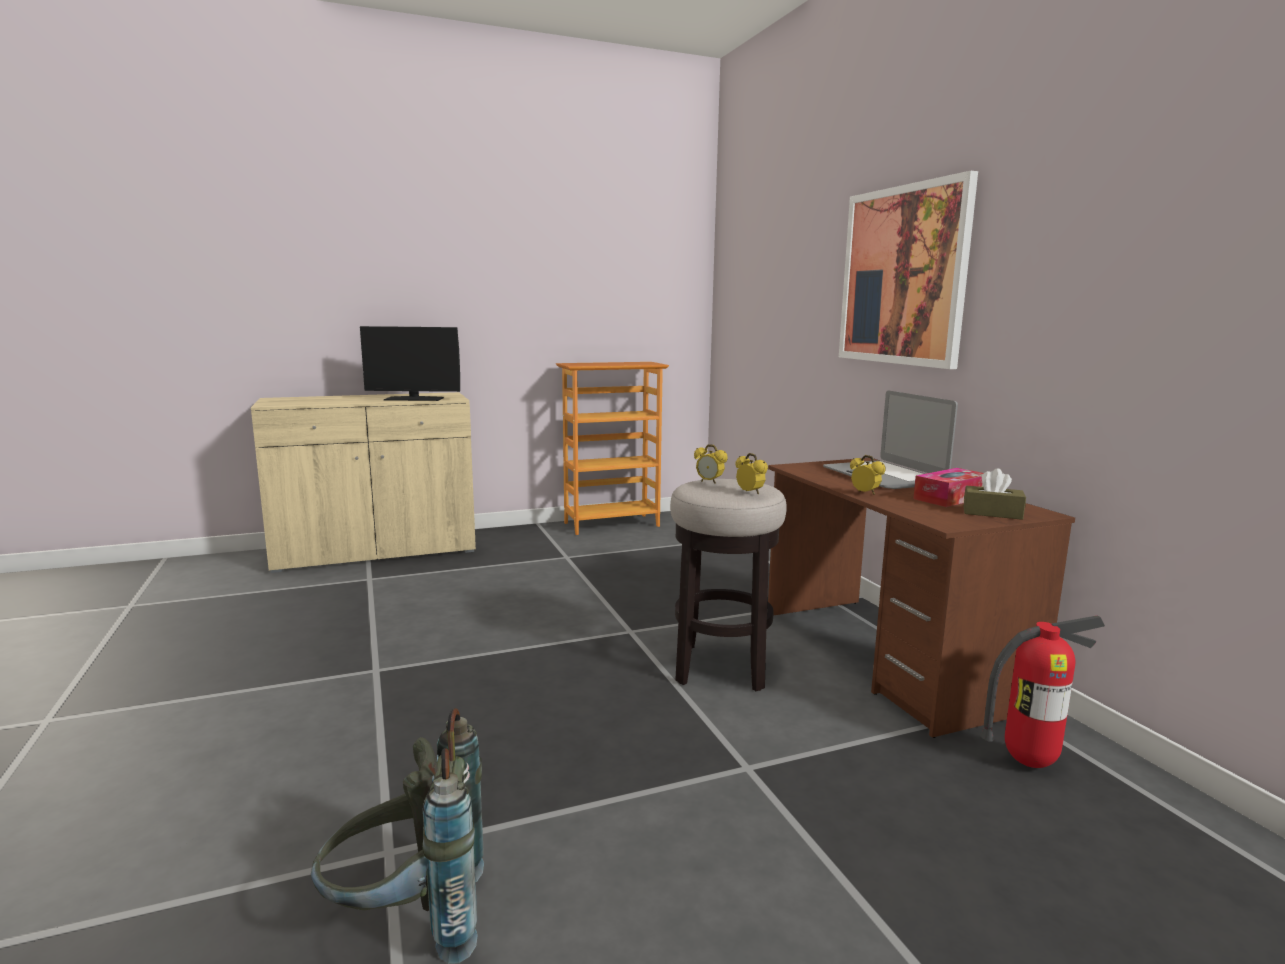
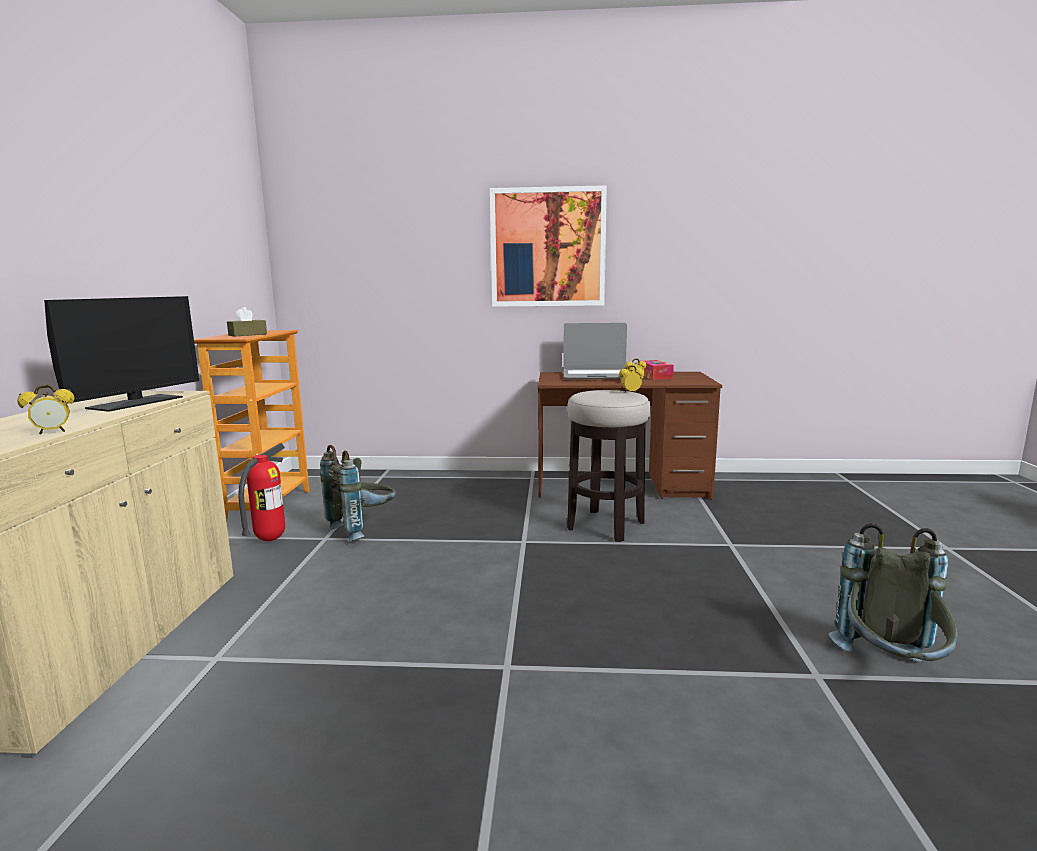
camera: 65 degrees left, 0 degrees up
(596, 564) = (363, 529): none -> grey backpack
(709, 482) = (594, 394): alarm clock -> alarm clock (52, 432)
(992, 513) = (688, 376): brown tissue box -> brown tissue box (247, 335)
(1029, 762) = (738, 489): fire extinguisher -> fire extinguisher (270, 539)

